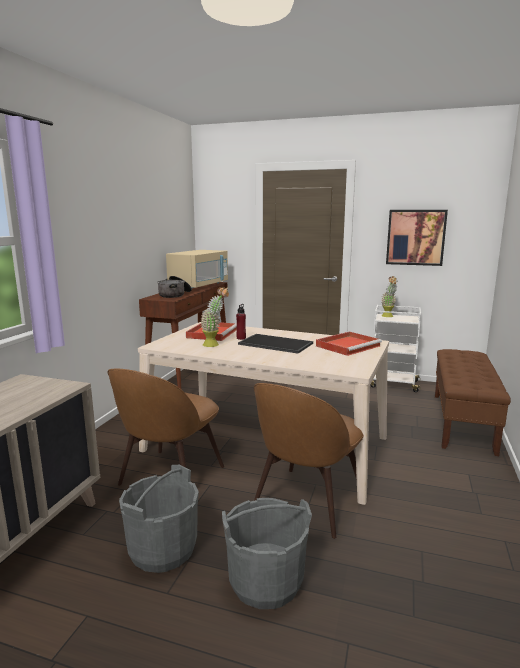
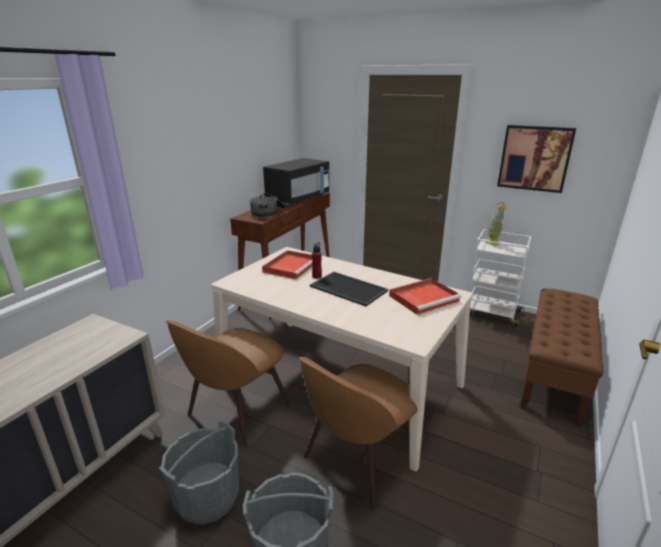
camera: 10 degrees right, 10 degrees up
(199, 286) = (298, 198): beige microwave -> black microwave
(215, 344) = (286, 285): potted plant -> none

